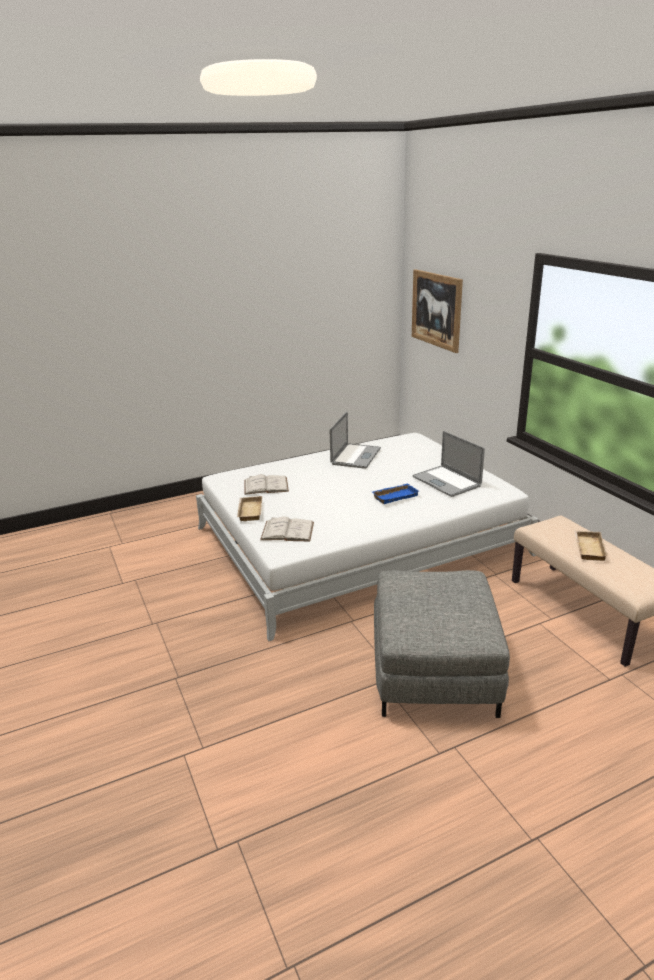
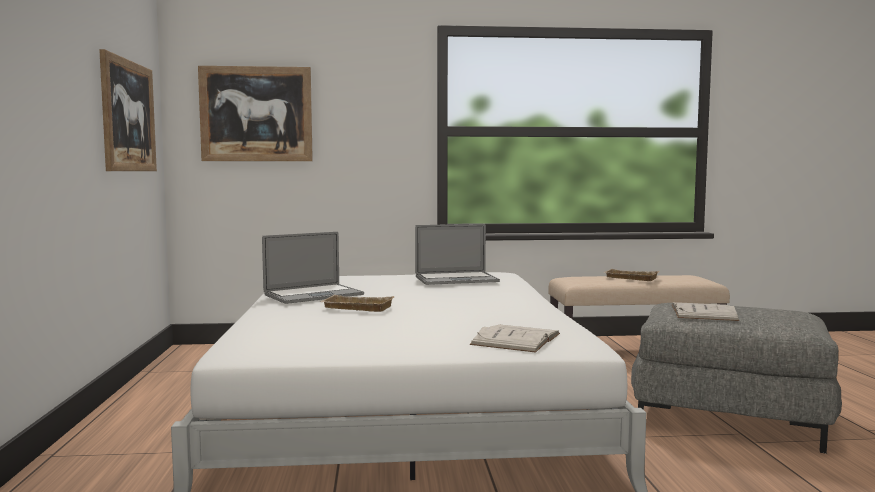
camera: 70 degrees left, 20 degrees down
(249, 511) = (416, 350): beige tray -> beige tray (356, 308)
(266, 485) = (332, 334): white book -> white book (703, 312)
(343, 314) = (128, 116): none -> picture
(356, 456) = (313, 295): laptop -> laptop turned 105 degrees clockwise
(395, 496) = (465, 296): blue tray -> none

